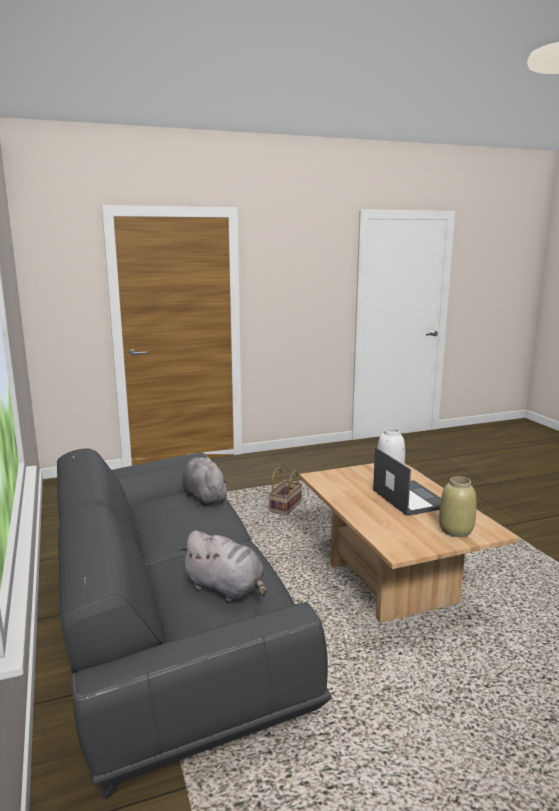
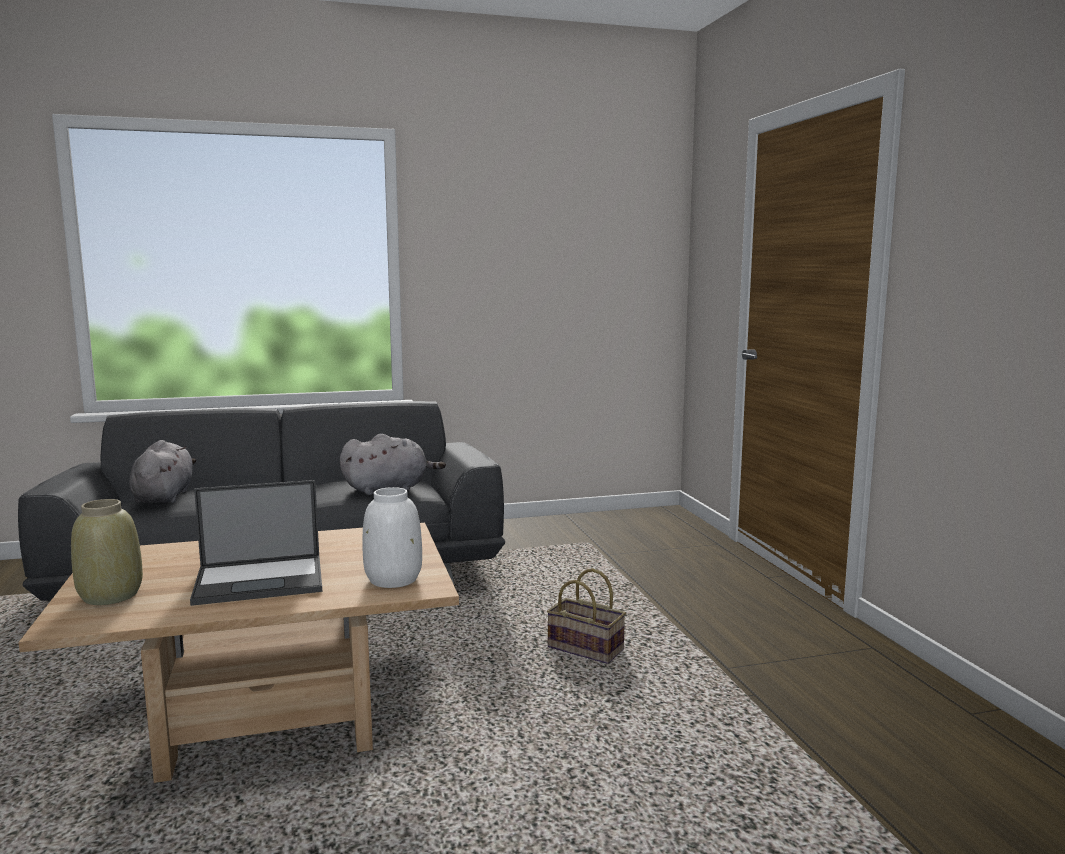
camera: 95 degrees right, 5 degrees down
(226, 589) = (164, 497): grey plush toy -> grey plush toy turned 135 degrees clockwise

